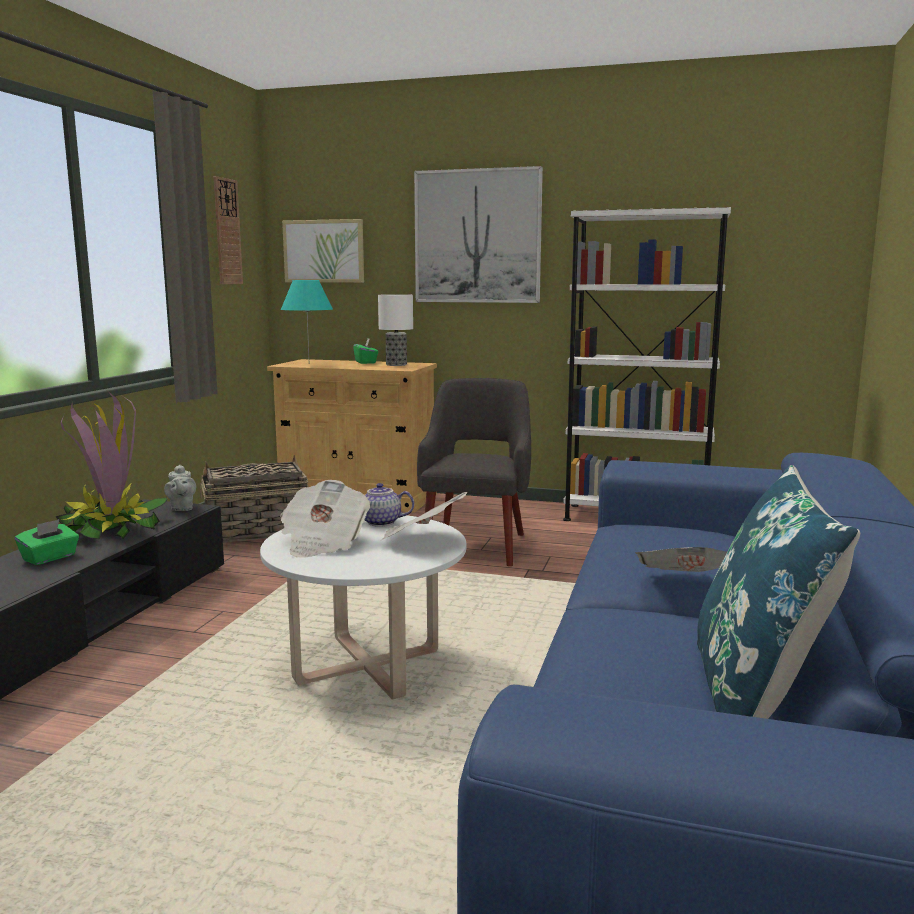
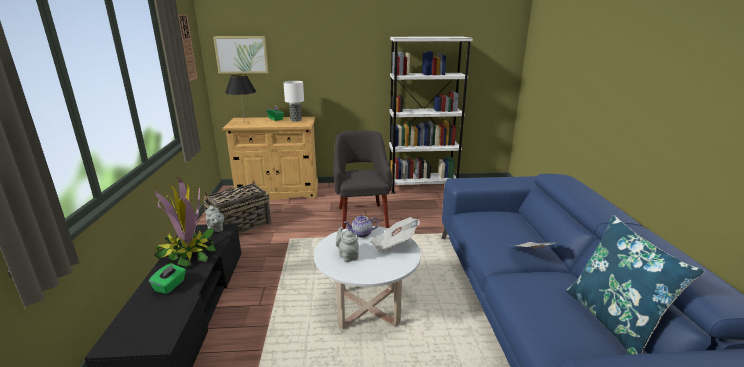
camera: 20 degrees left, 10 degrees up
(309, 363) = (244, 123): turquoise table lamp -> black table lamp
(323, 543) = (347, 256): newspaper -> grey teapot
(477, 236) = (334, 47): picture -> none

